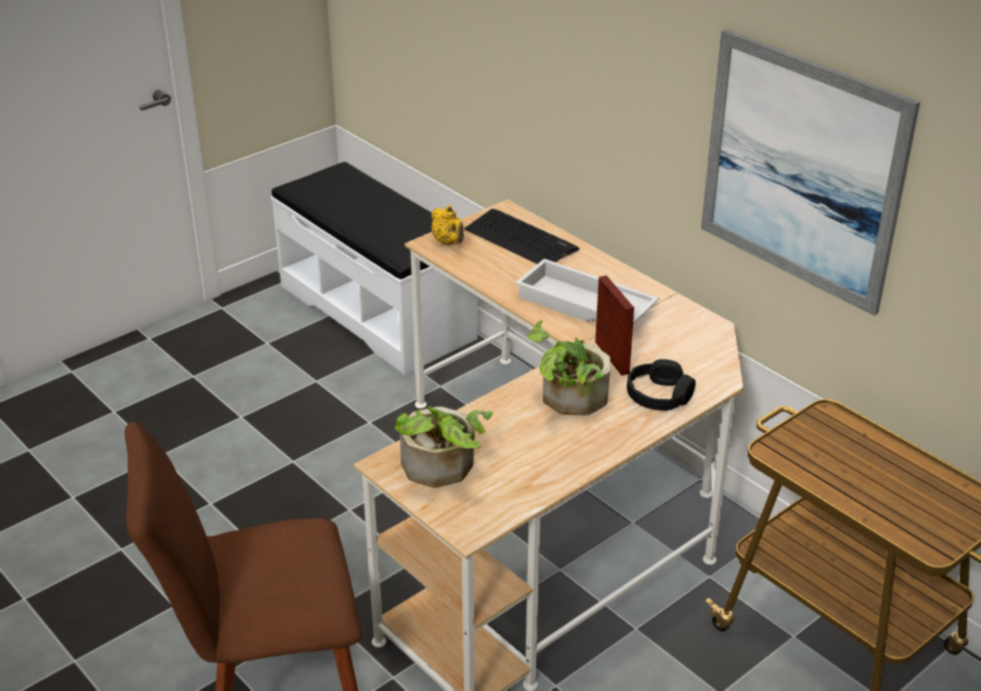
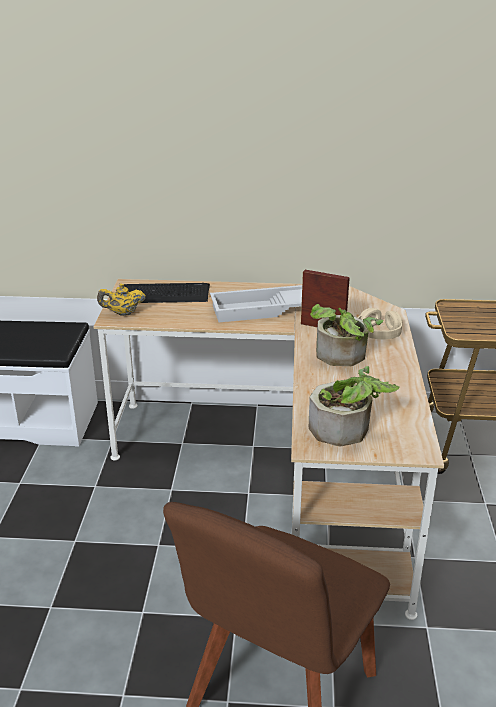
camera: 45 degrees left, 5 degrees down
(449, 242) = (123, 313): yellow teapot -> yellow teapot turned 150 degrees clockwise
(659, 395) = (378, 332): black headphones -> beige headphones
(801, 170) = (390, 157): picture -> none

